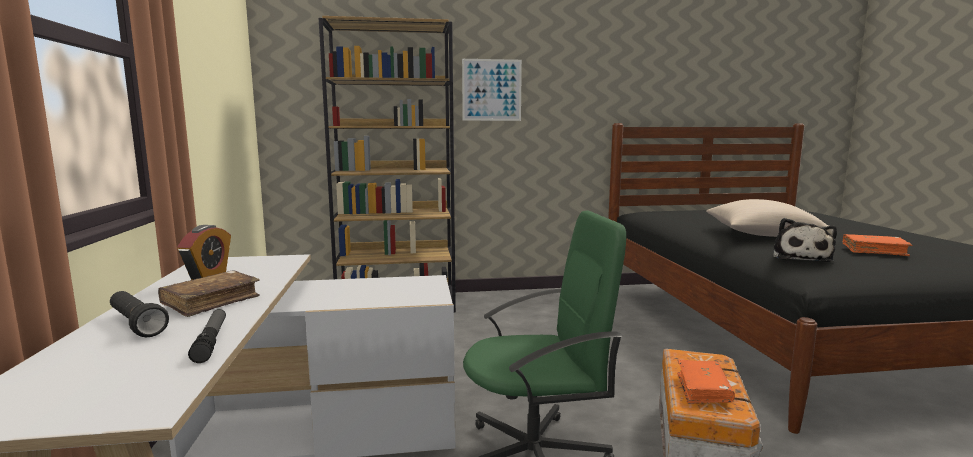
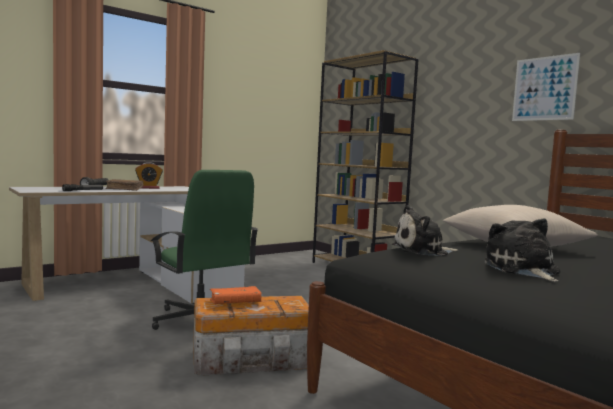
camera: 60 degrees right, 5 degrees down
(491, 90) = (449, 102): picture -> picture (544, 88)
(874, 251) = (522, 269): orange book -> plush toy

